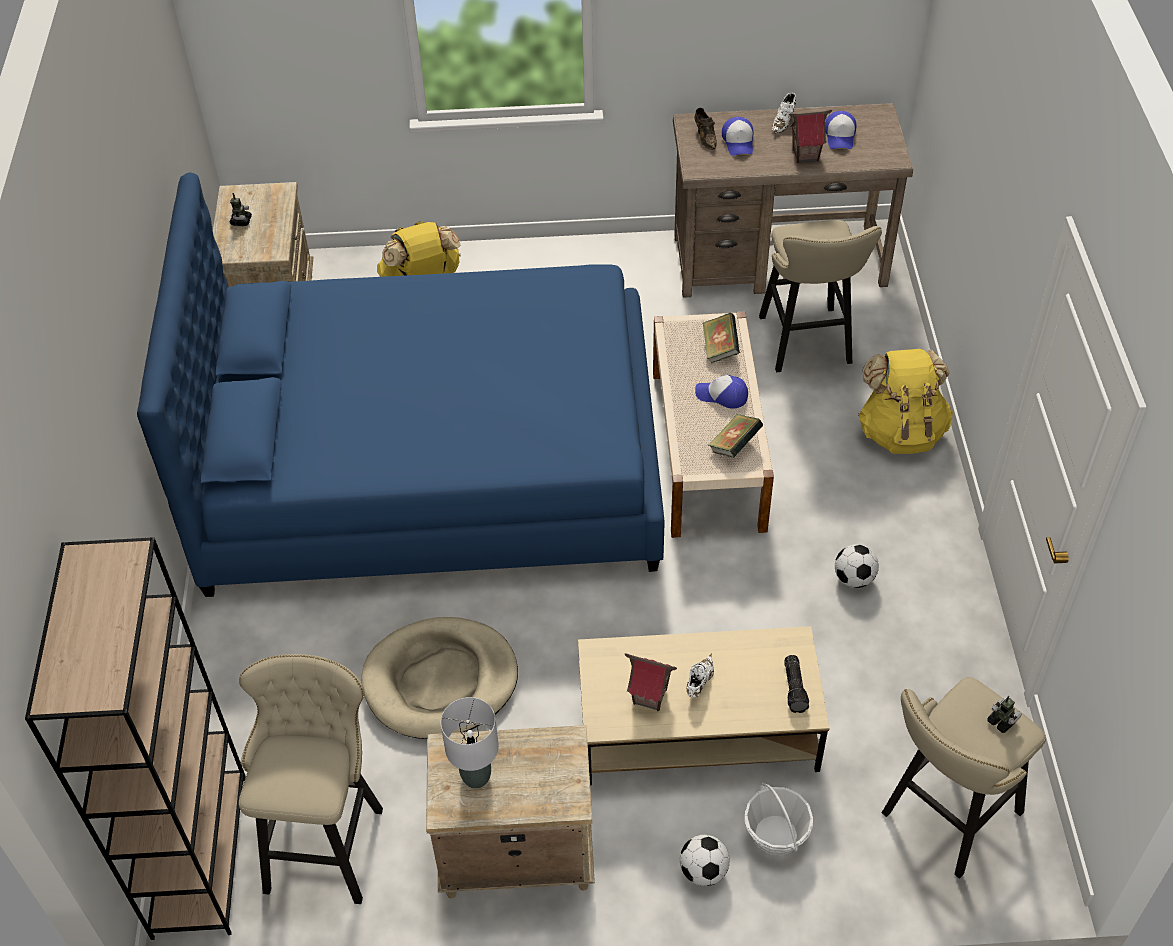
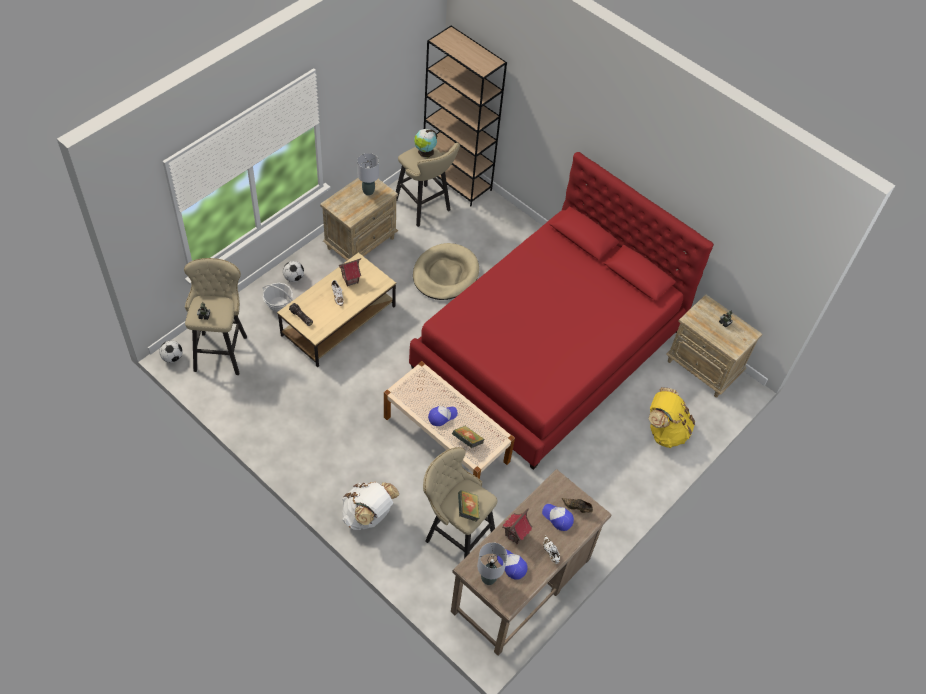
camera: 130 degrees right, 5 degrees up
(280, 778) = (425, 152): none -> globe
(432, 463) = (548, 348): blue bed -> red bed
(734, 446) = (413, 394): book -> book (468, 510)
(854, 579) = (329, 421): football -> football (172, 357)
(879, 140) = (488, 578): none -> grey table lamp
(900, 432) = (368, 515): yellow backpack -> white backpack

